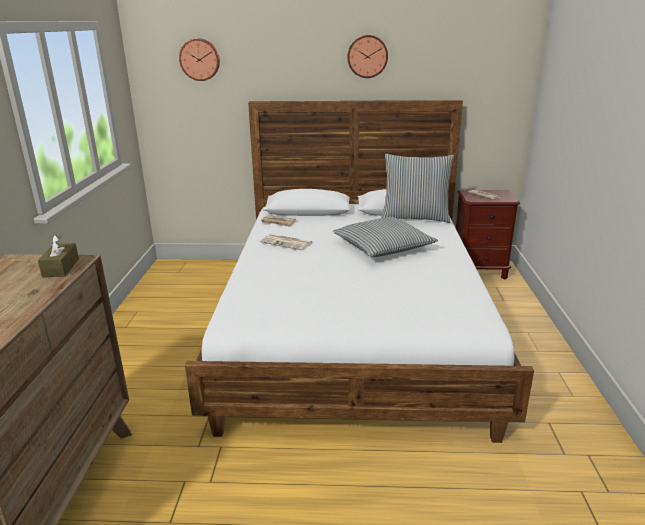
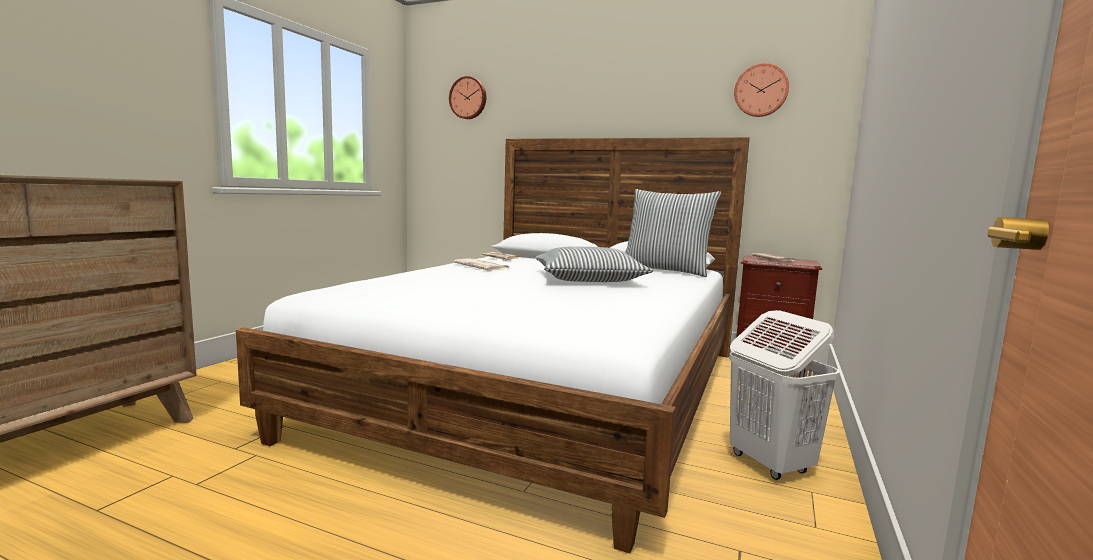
camera: 20 degrees right, 15 degrees down
(61, 268) = (124, 178): brown tissue box -> none
(367, 56) = (637, 90): wall clock -> wall clock (761, 90)
(528, 358) = (769, 464): none -> white laundry basket

